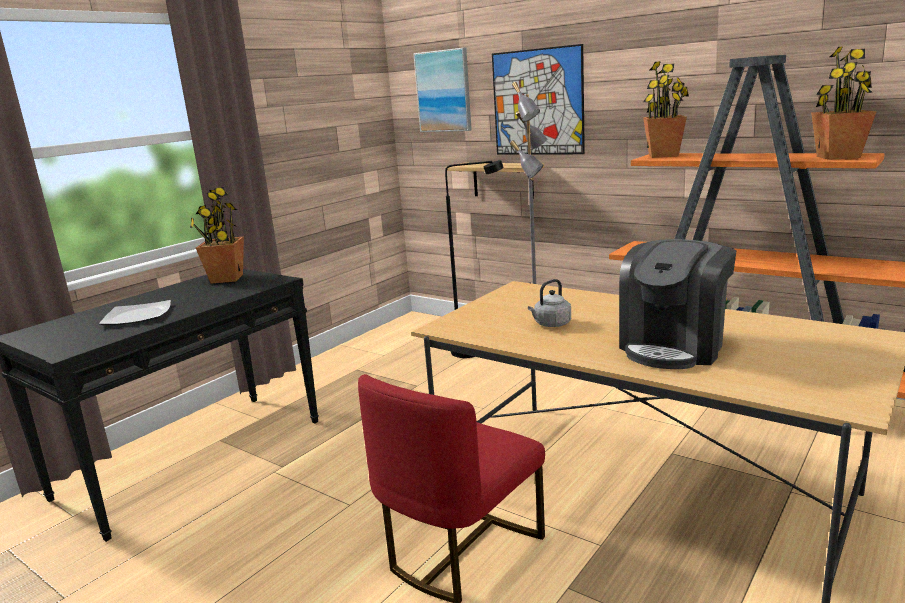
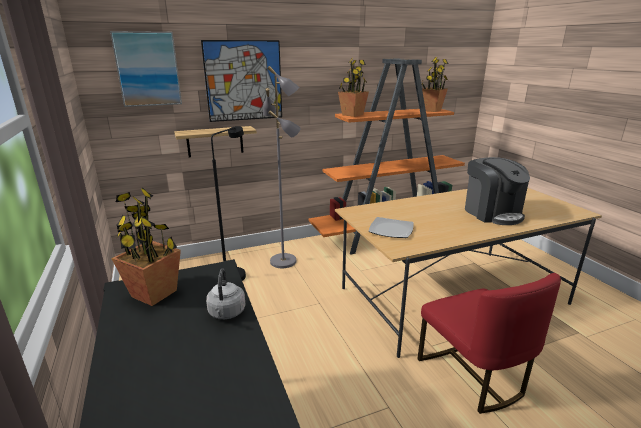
camera: 60 degrees left, 5 degrees up
(136, 316) = (205, 378): plate -> plate (391, 230)
(551, 324) = (430, 223): grey kettle -> grey kettle (226, 313)

